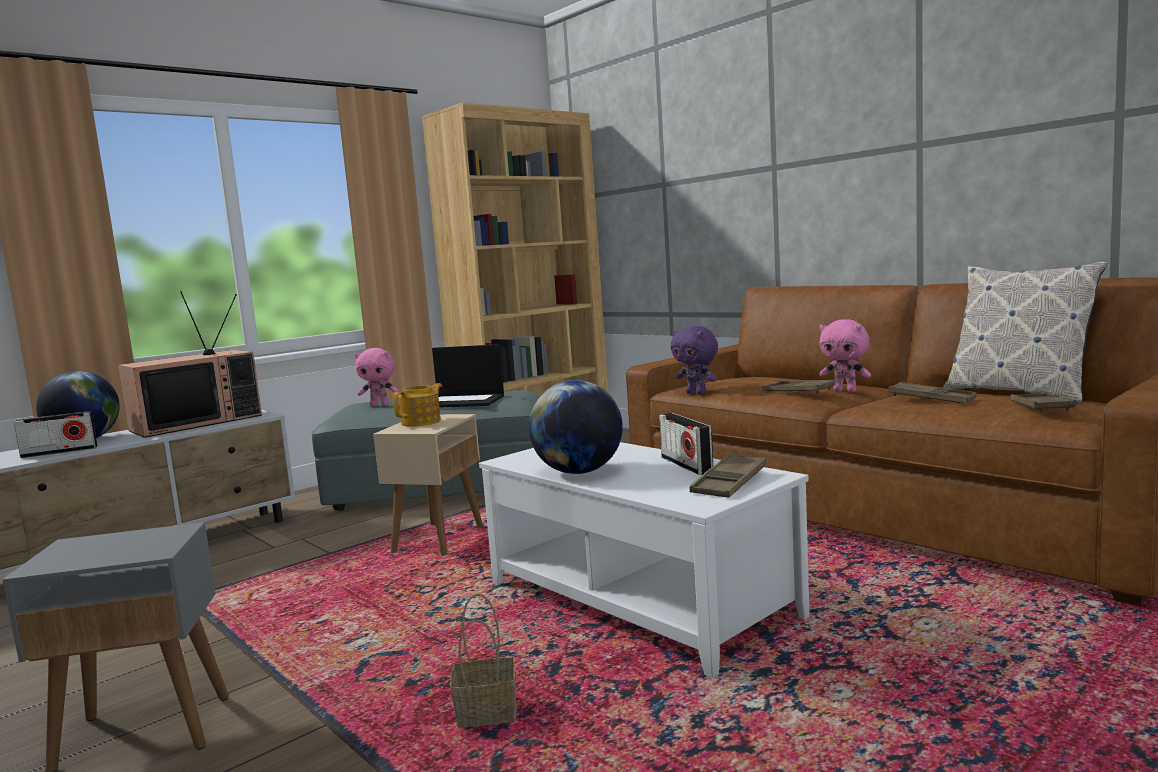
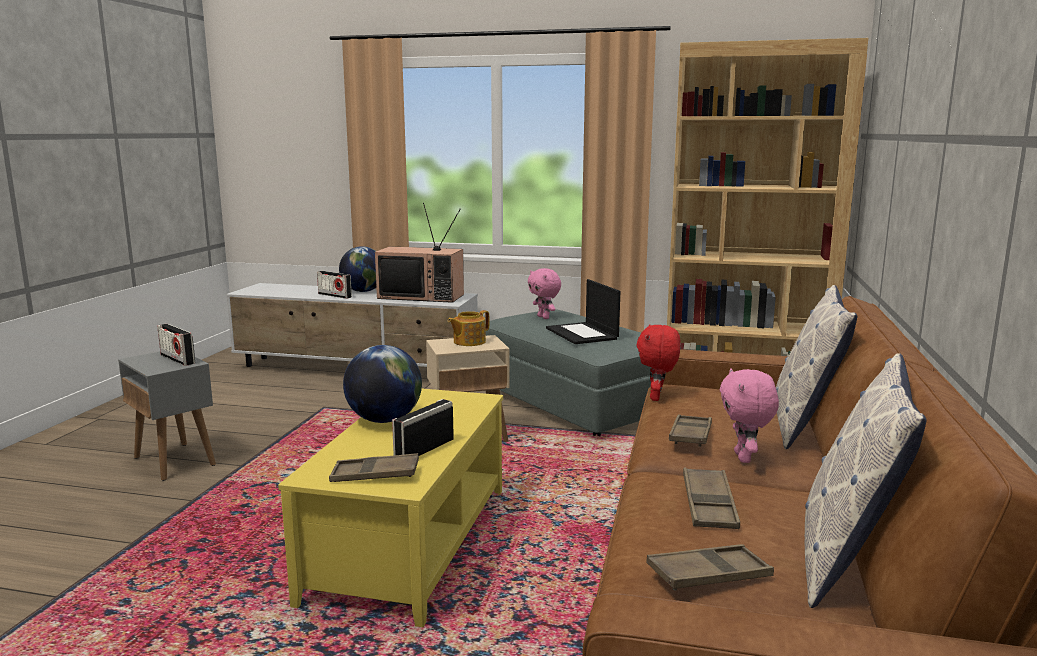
camera: 55 degrees right, 5 degrees up
(130, 538) = (177, 359): none -> radio
(422, 422) = (468, 342): teapot -> teapot turned 135 degrees clockwise
(484, 715) = (215, 541): basket -> none
(640, 599) = (413, 543): white coffee table -> yellow coffee table
(697, 393) = (657, 398): purple plush toy -> red plush toy
(801, 377) = (804, 425): none -> pillow

